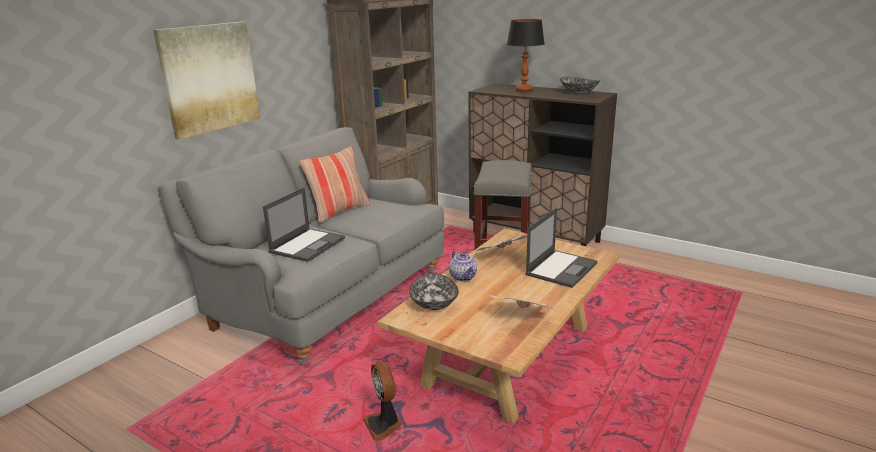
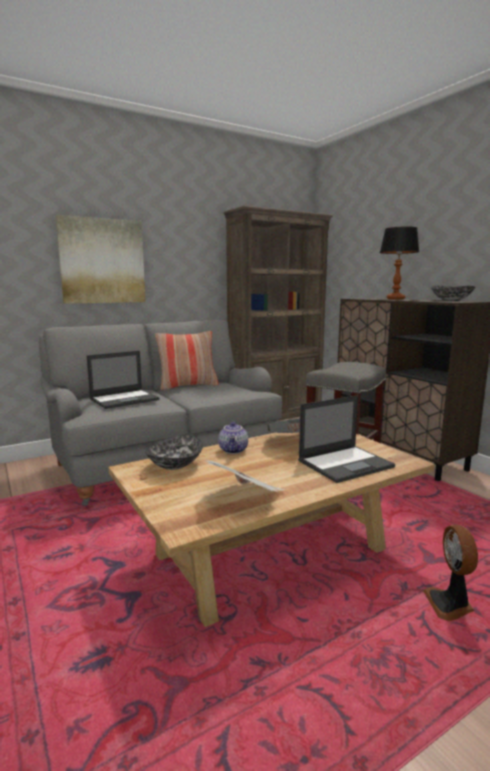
camera: 25 degrees right, 10 degrees down
(384, 425) = (86, 580): fan -> fan (449, 605)

